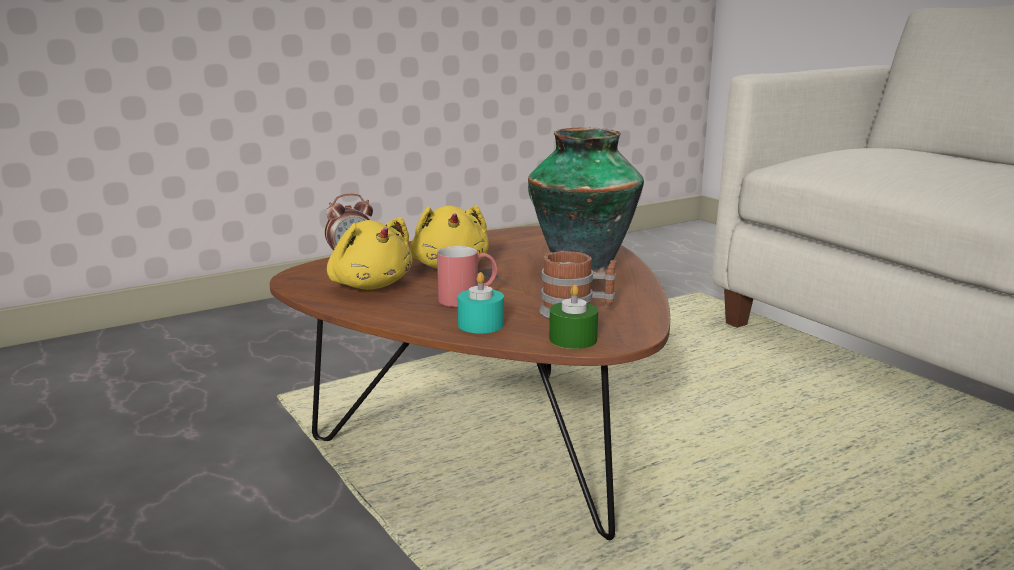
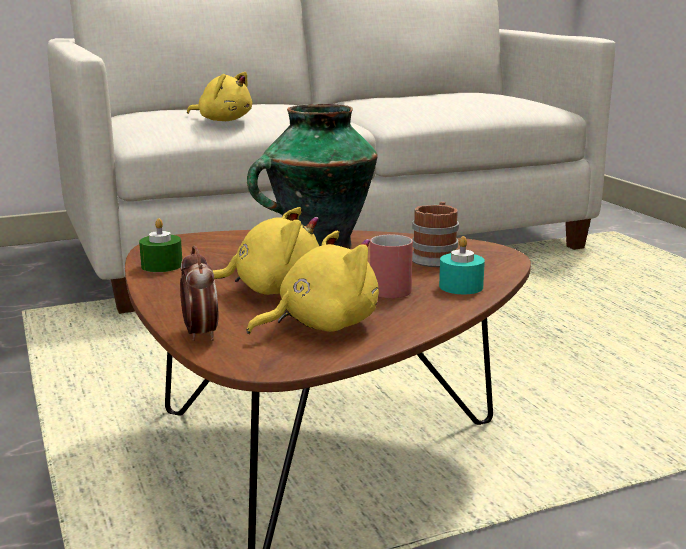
camera: 80 degrees left, 0 degrees up
(573, 339) = (498, 262): green candle -> green candle (162, 265)
(877, 167) = (223, 120): none -> yellow plush toy

